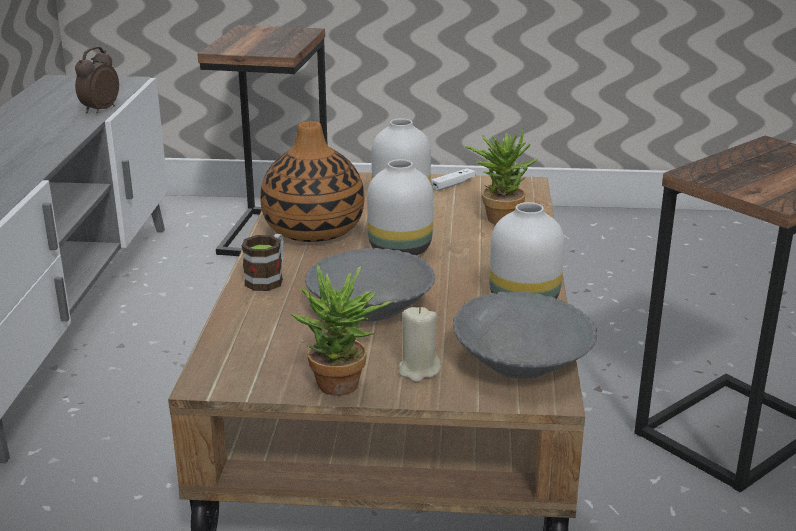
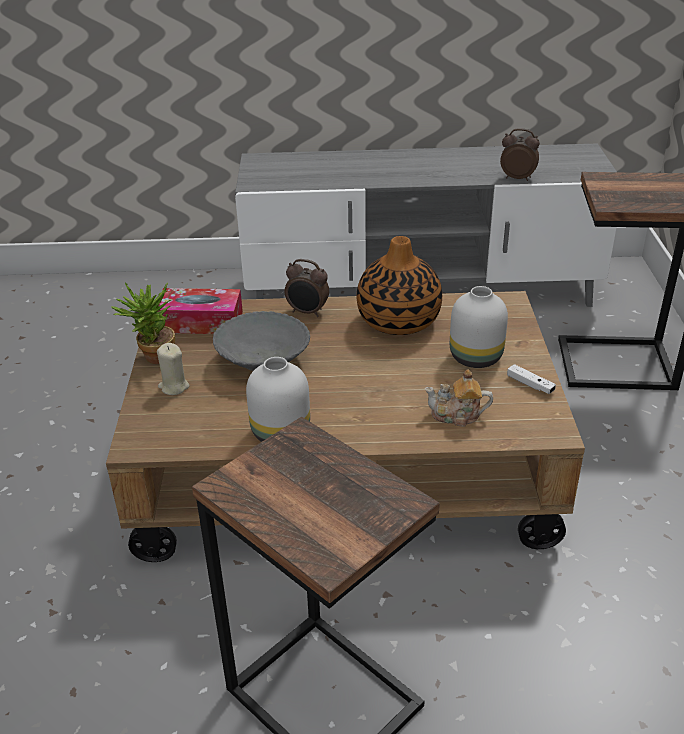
camera: 85 degrees right, 10 degrees up
(256, 353) = (200, 322): none -> tissue box
(268, 278) = (307, 312): mug -> alarm clock
(401, 249) = (370, 365): white vase -> none
(498, 217) = (457, 415): potted plant -> teapot
(522, 362) = (181, 433): grey bowl -> none

